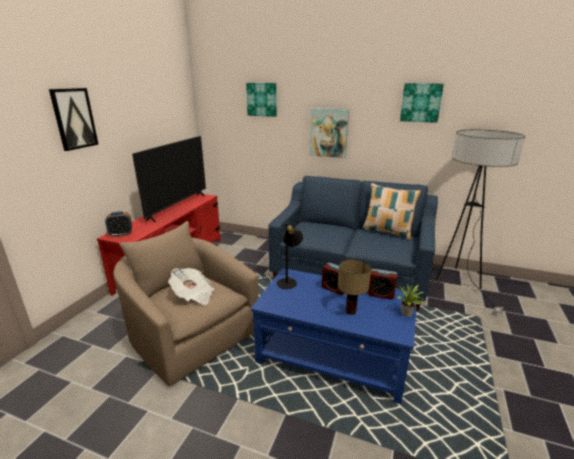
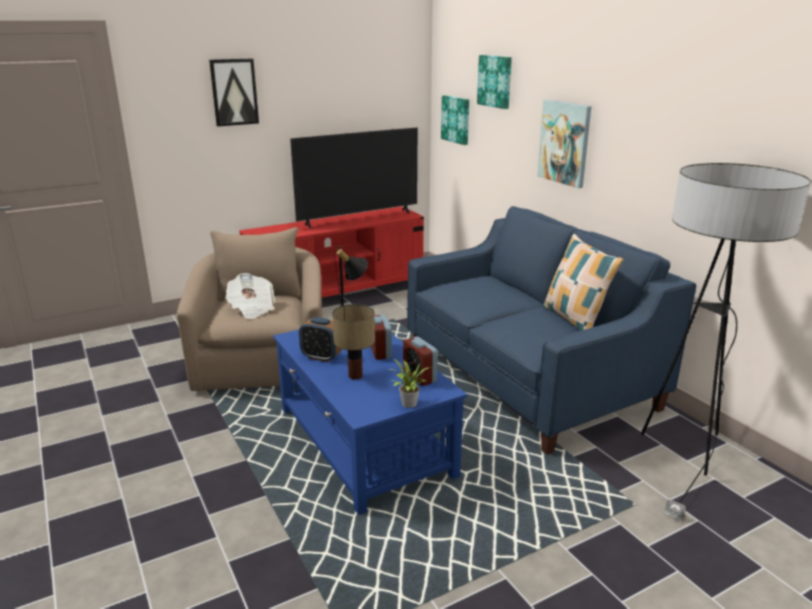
camera: 40 degrees right, 0 degrees up
(121, 234) = (262, 232): alarm clock -> alarm clock (321, 357)
(421, 102) = (688, 105): picture -> picture (456, 119)

